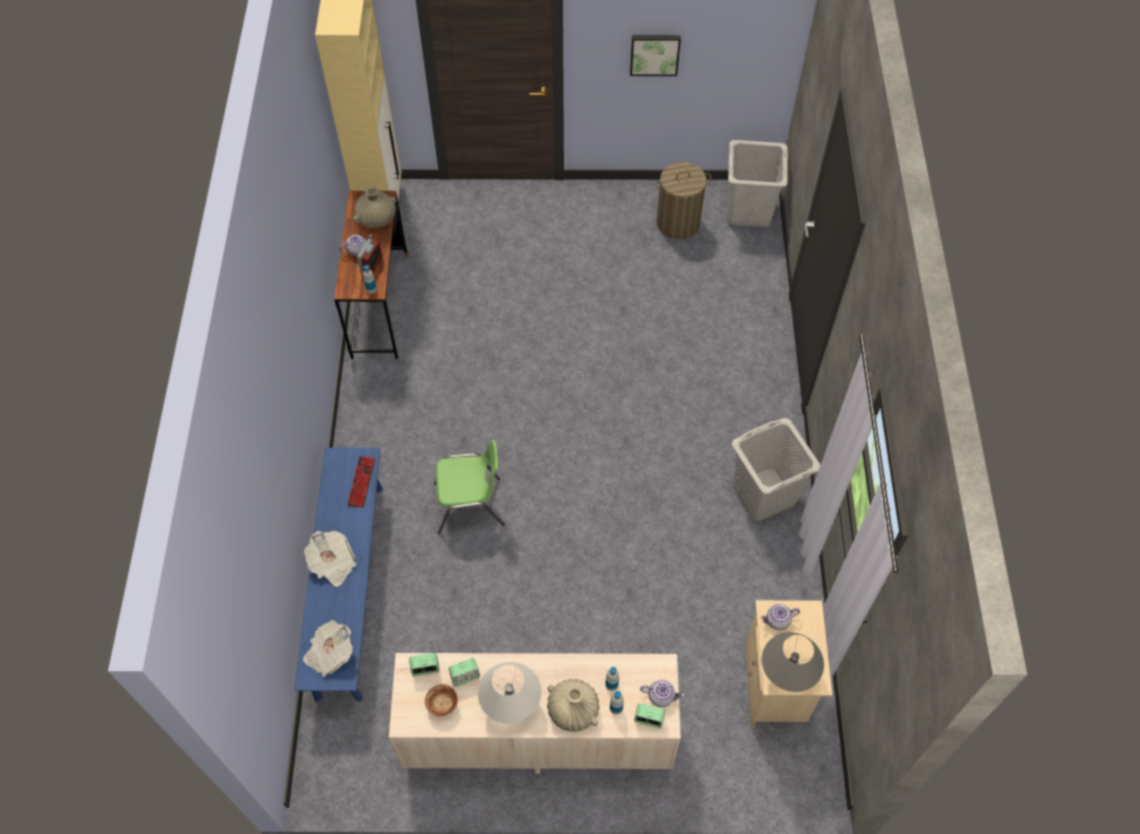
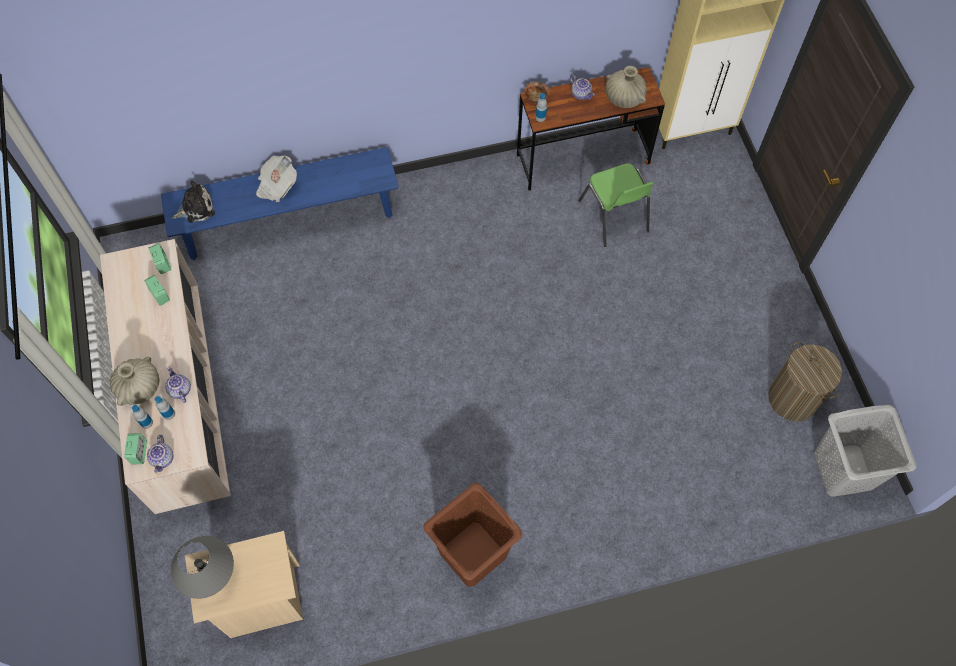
camera: 75 degrees right, 5 degrees up
(329, 653) = (196, 208): newspaper -> plush toy
(361, 482) = (360, 183): keyboard -> none
(371, 265) = (568, 110): alarm clock -> none
(442, 705) = (131, 286): bowl -> bowl (536, 100)
(470, 505) = (391, 290): green chair -> green chair (614, 217)
(510, 703) = (140, 337): white table lamp -> none
(654, 53) = (910, 257): picture -> none
(764, 494) = (472, 553): grey laundry basket -> brown laundry basket
(777, 621) = (264, 556): teapot -> teapot (179, 390)

